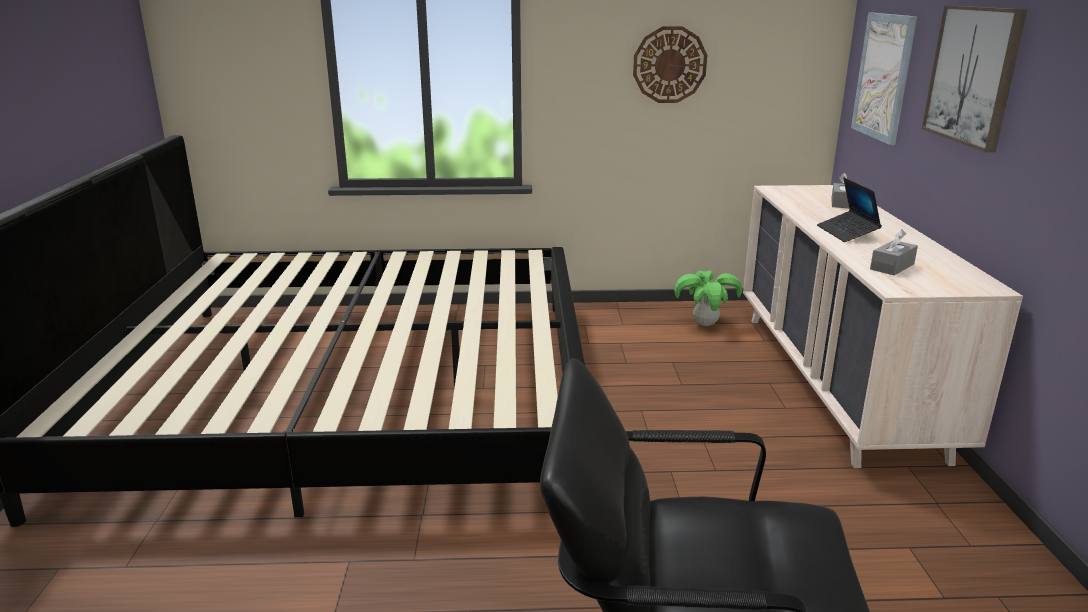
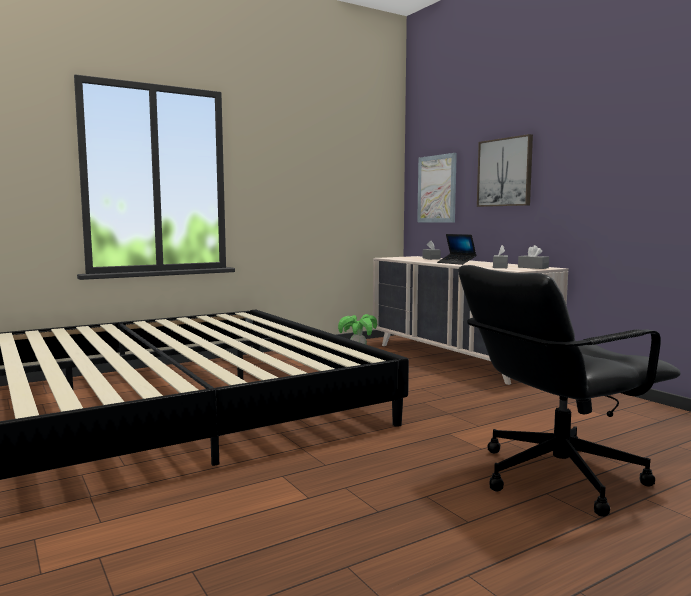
camera: 30 degrees left, 15 degrees down
(669, 65) = (313, 186): wall clock -> none
(951, 281) = (533, 267): none -> grey tissue box

